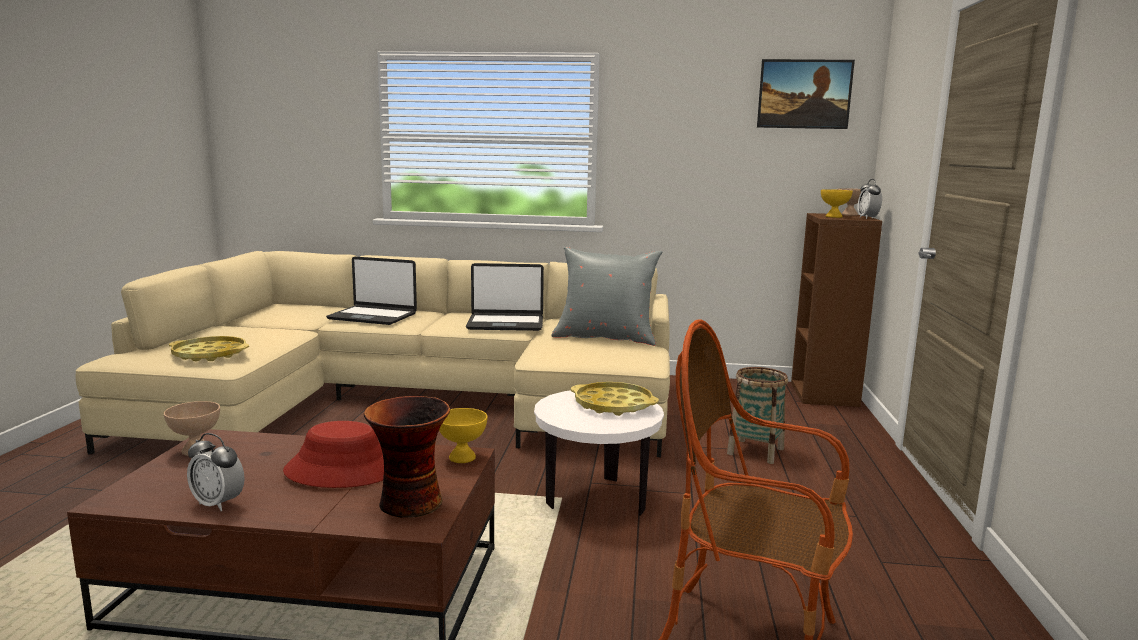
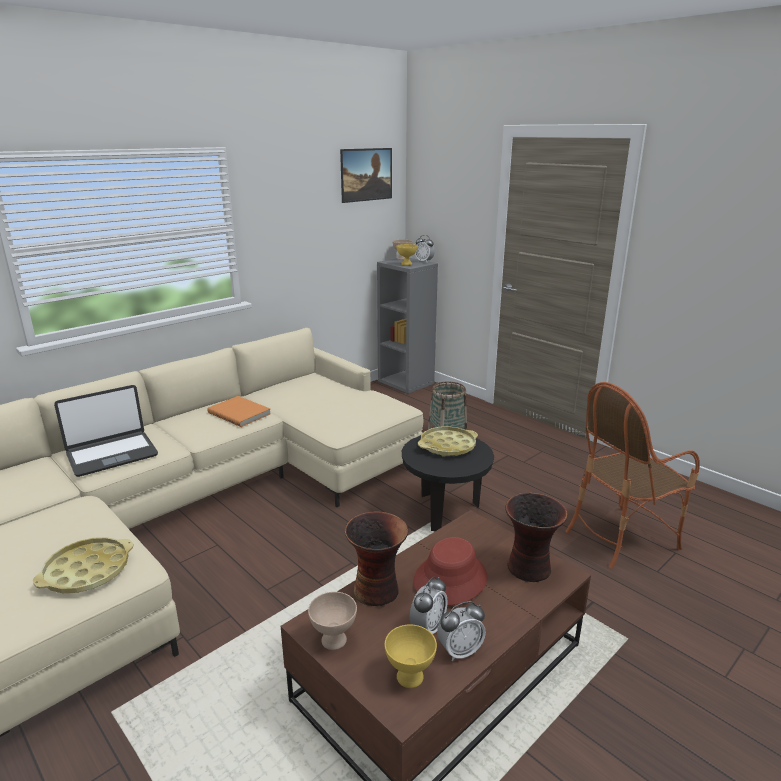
camera: 50 degrees left, 10 degrees up
(246, 481) = (428, 627): none -> alarm clock
(289, 446) = (377, 590): none -> vase
(461, 457) = (474, 526): yellow bowl -> yellow bowl (409, 677)
(505, 323) = (240, 413): laptop -> orange book
(595, 500) = (444, 512): white side table -> black side table
(605, 338) = (333, 397): grey pillow -> none
(825, 395) = (406, 382): brown bookcase -> grey bookcase

